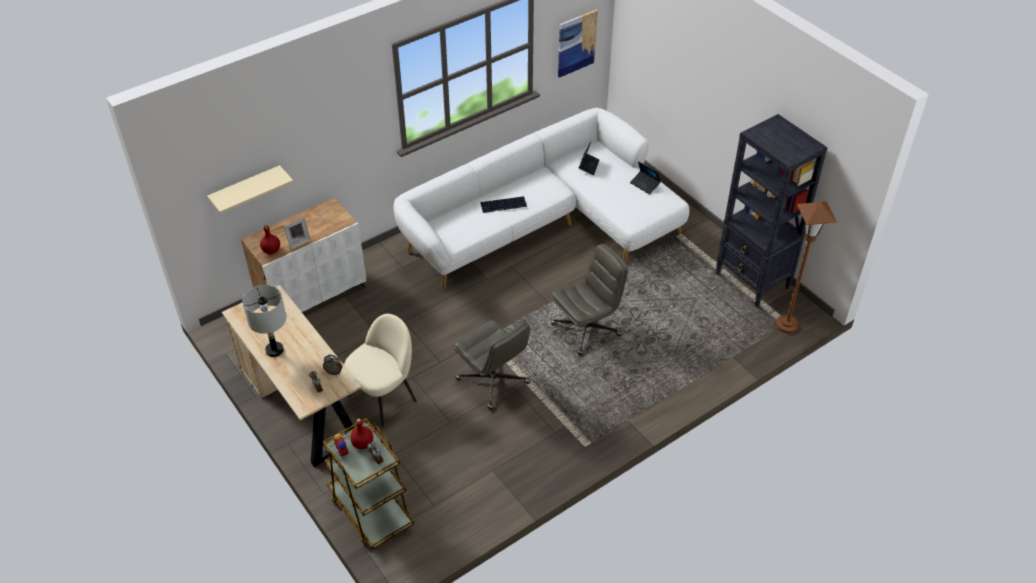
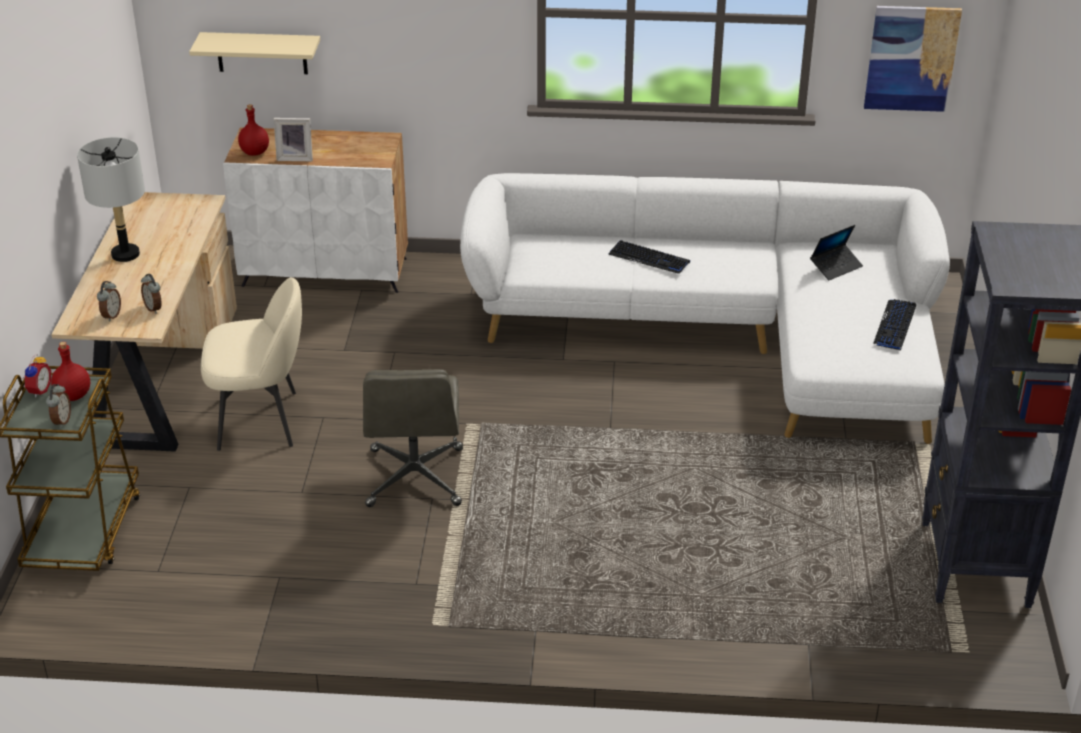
camera: 40 degrees right, 10 degrees down
(586, 329) = (623, 487): grey office chair -> none
(645, 185) = (895, 325): laptop -> keyboard
(786, 325) = (960, 655): brown floor lamp -> none

